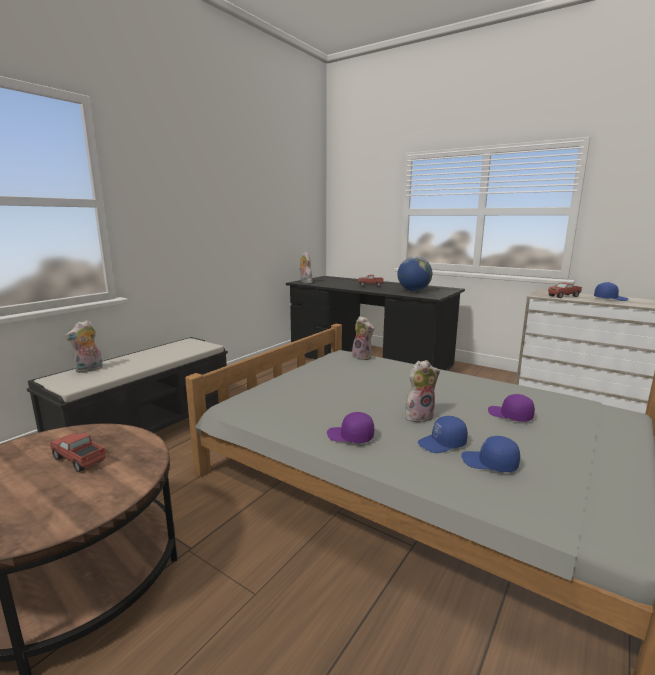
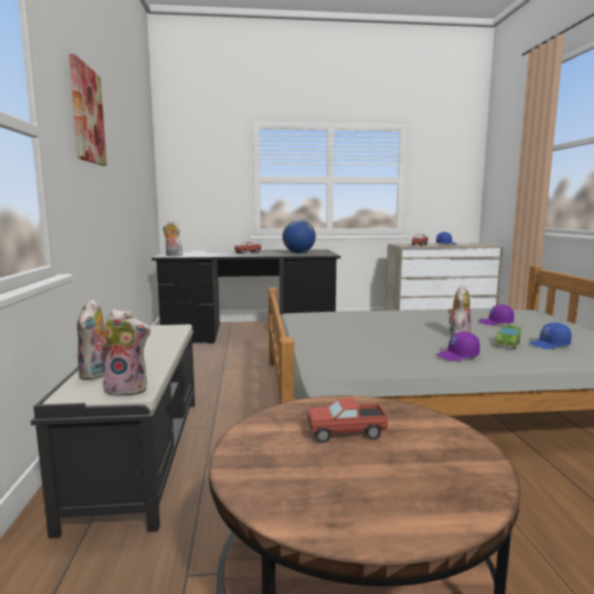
camera: 40 degrees left, 5 degrees down
(182, 178) = (87, 115): none -> picture
(363, 357) = (321, 313): plush toy -> plush toy (129, 389)
(442, 444) = (508, 344): blue cap -> green toy car

